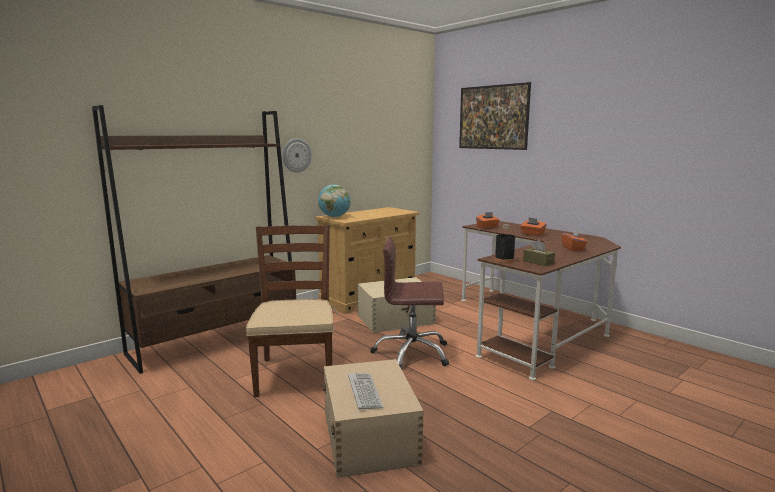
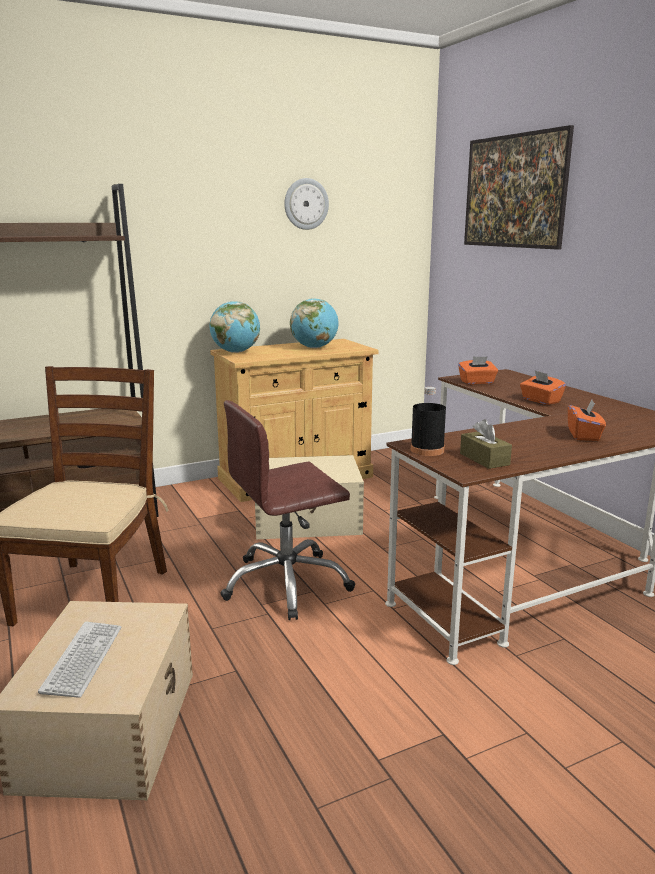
camera: 15 degrees right, 5 degrees up
(296, 155) = (177, 254): wall clock -> wall clock (306, 204)
(379, 212) = (314, 347): none -> globe
(412, 353) = (287, 584): brown office chair -> brown office chair turned 45 degrees counterclockwise

